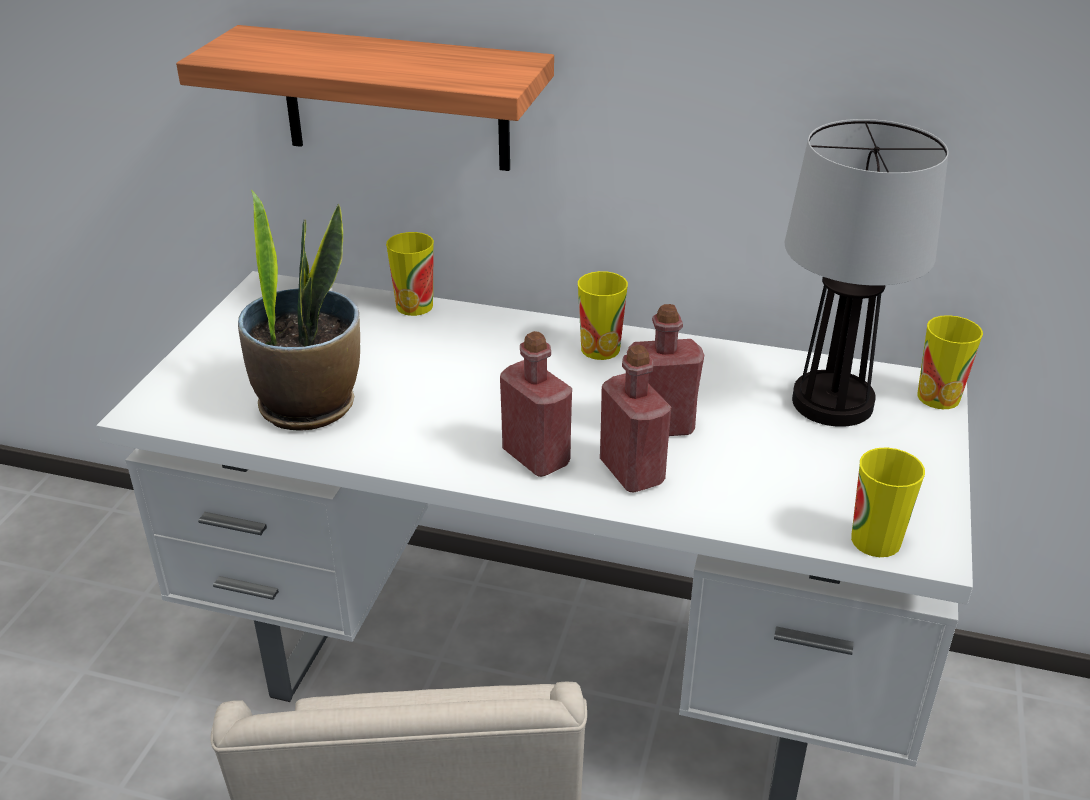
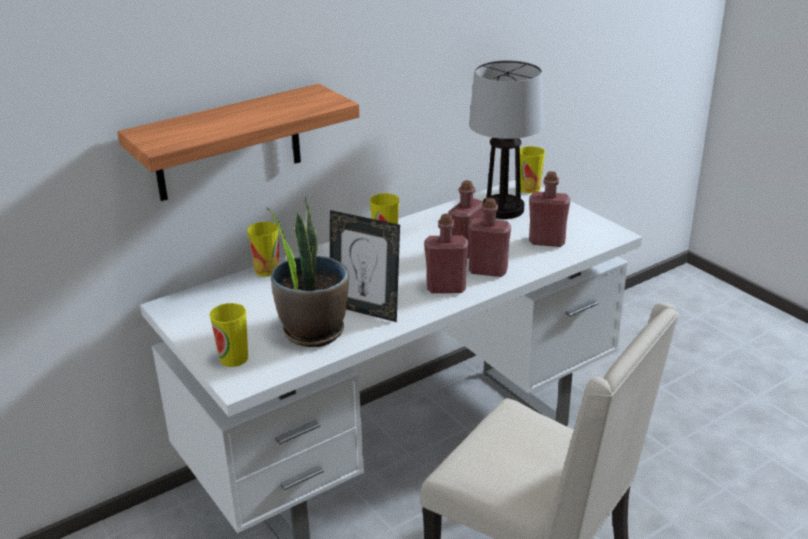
camera: 50 degrees left, 5 degrees down
(401, 419) = (365, 310): none -> picture frame
(797, 489) = (547, 241): none -> red bottle
(875, 540) = (596, 241): cup -> cup (234, 358)

